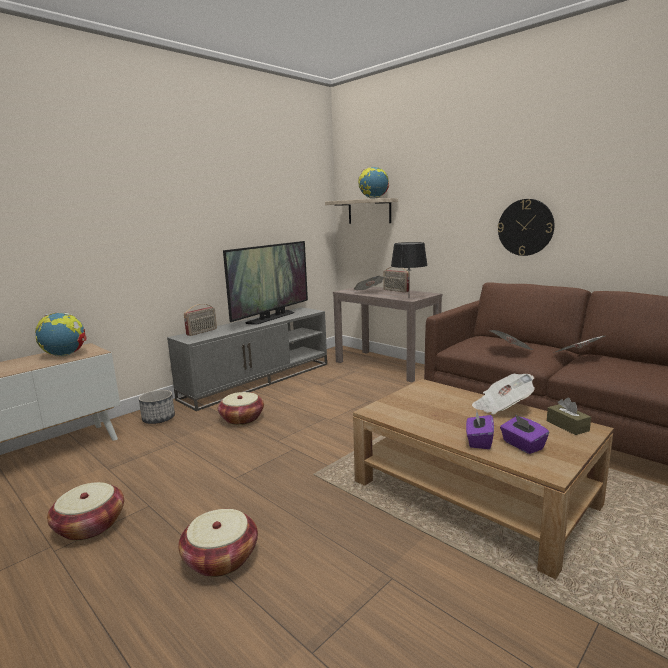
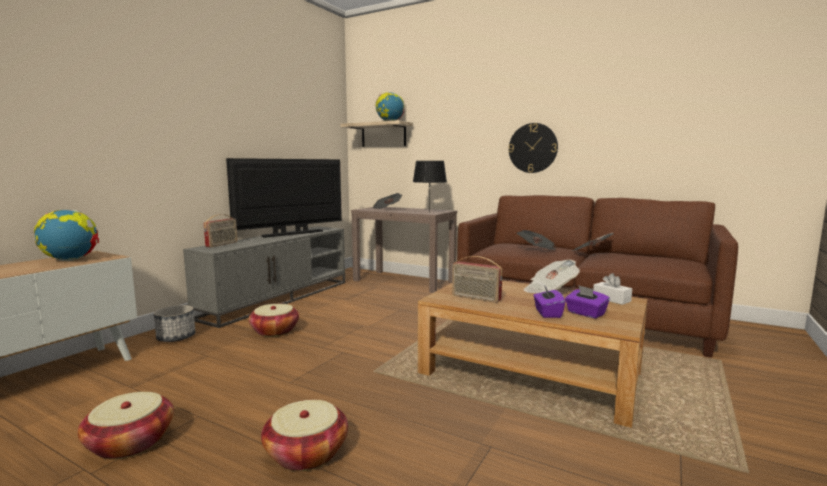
camera: 15 degrees left, 5 degrees down
(271, 318) = (292, 233): television -> television turned 150 degrees counterclockwise
(395, 291) = (412, 209): radio -> radio (475, 298)
(567, 426) = (611, 299): brown tissue box -> white tissue box

